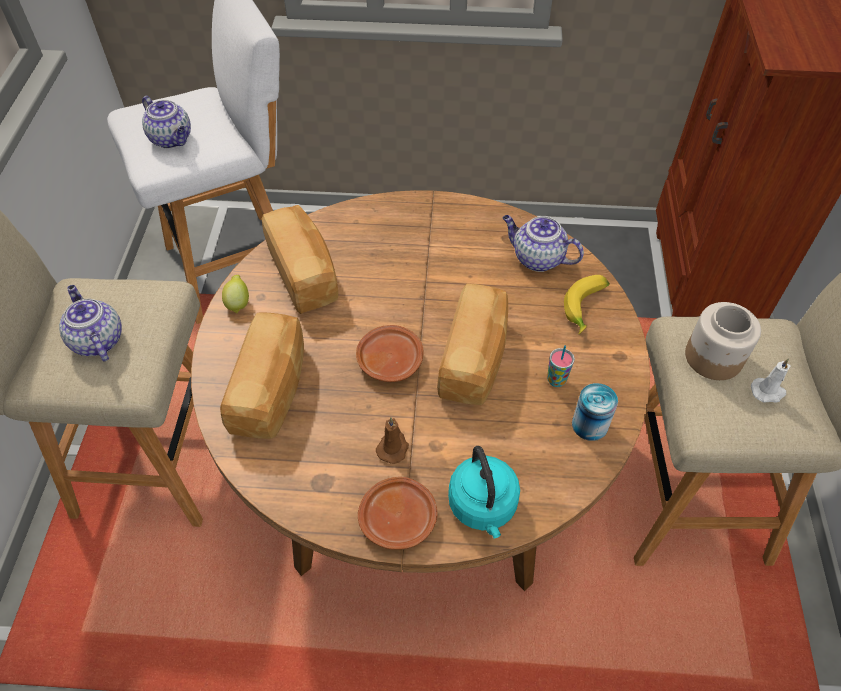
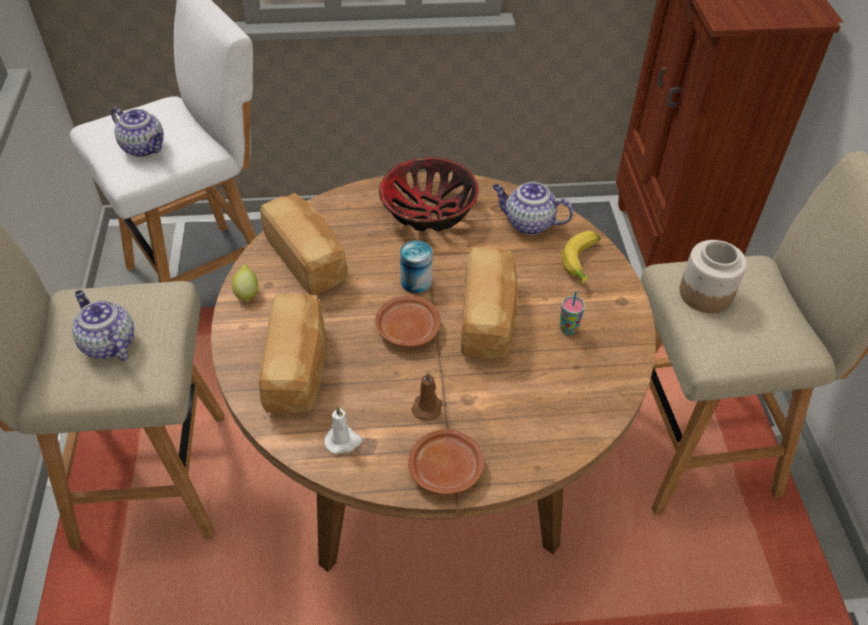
camera: 10 degrees left, 5 degrees down
(436, 235) = (428, 212): none -> bowl
(483, 507) = (524, 448): turquoise kettle -> none
(589, 425) = (607, 364): can -> can (416, 281)
(768, 391) = (759, 318): white candle -> white candle (343, 441)

